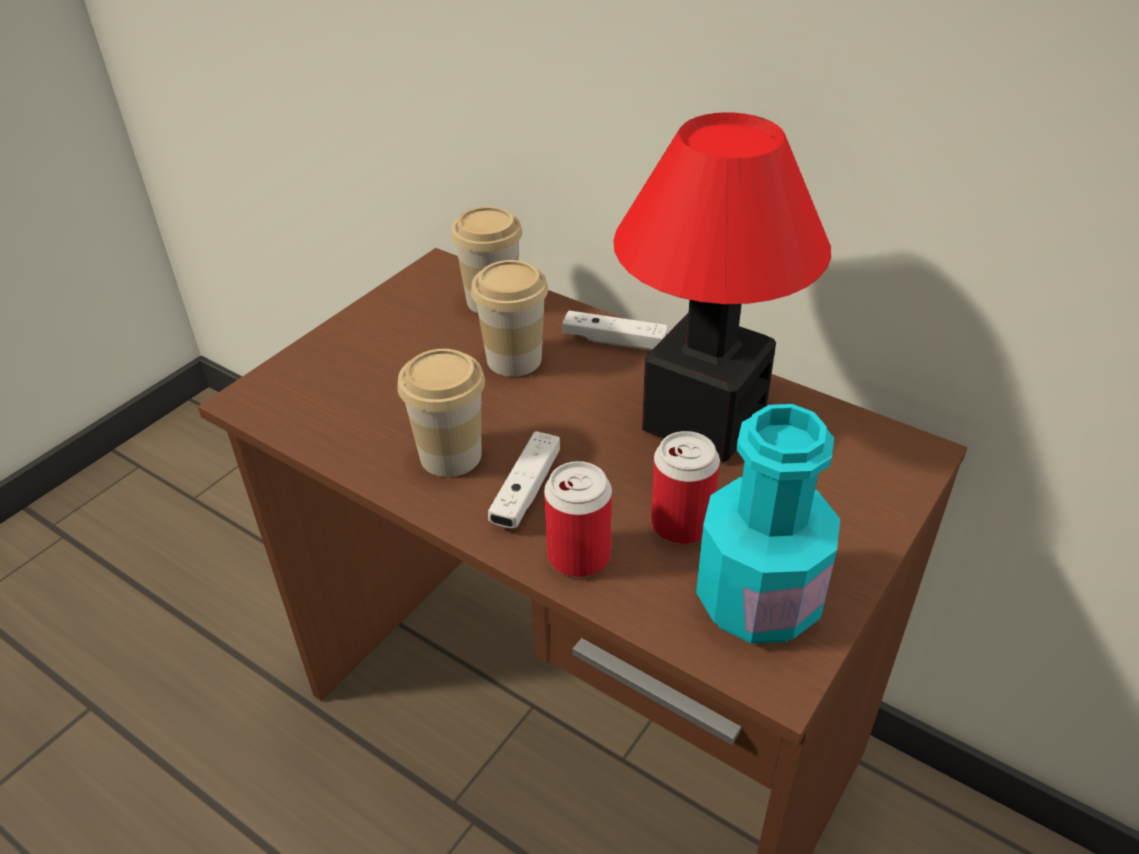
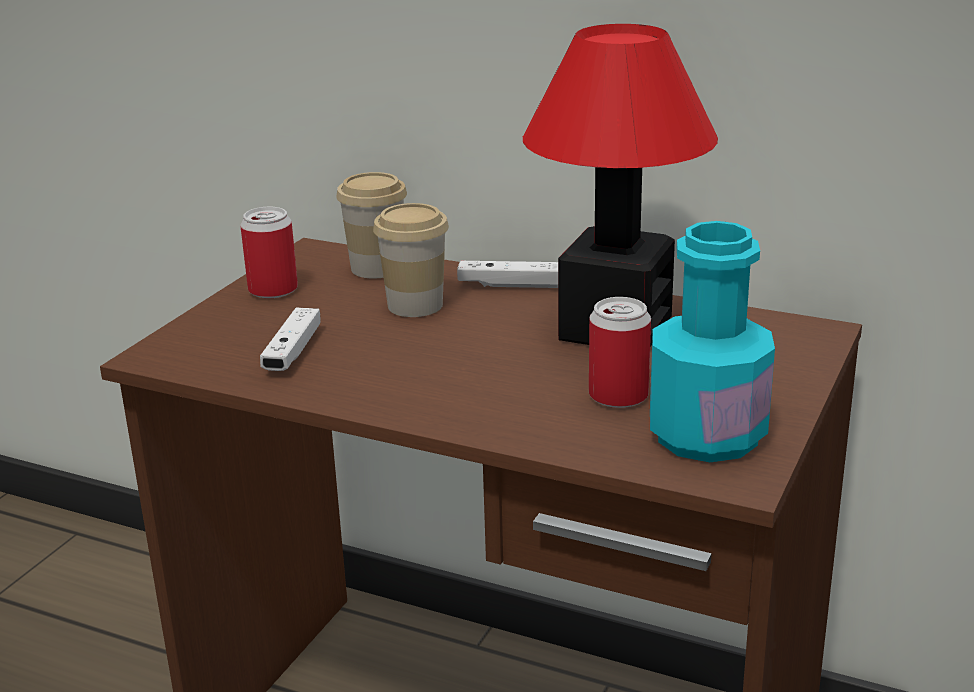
camera: 10 degrees left, 15 degrees down
(450, 455) = (377, 374): cup -> none
(526, 490) = (462, 389): white game controller -> white game controller (292, 352)
(579, 555) = (529, 425): can -> can (273, 290)

